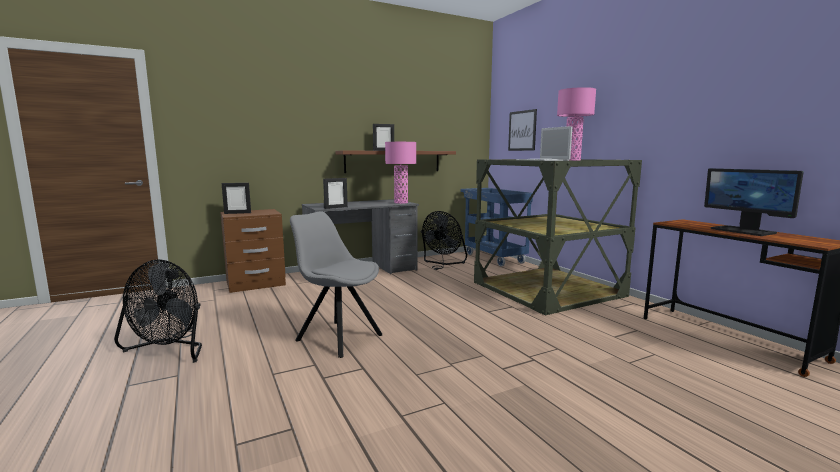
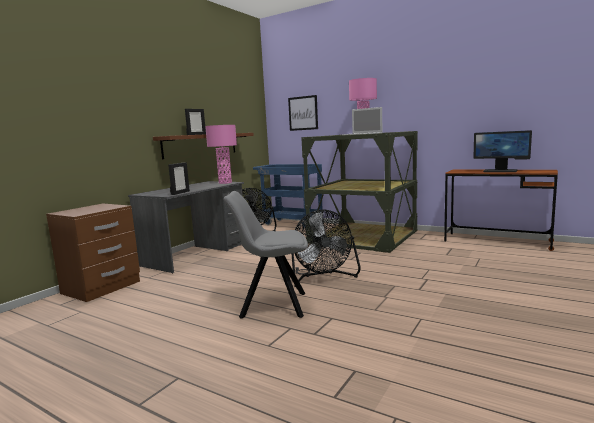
camera: 30 degrees left, 0 degrees up
(170, 348) = (120, 362): black fan -> black fan (319, 278)
(237, 213) = (76, 211): picture frame -> none

